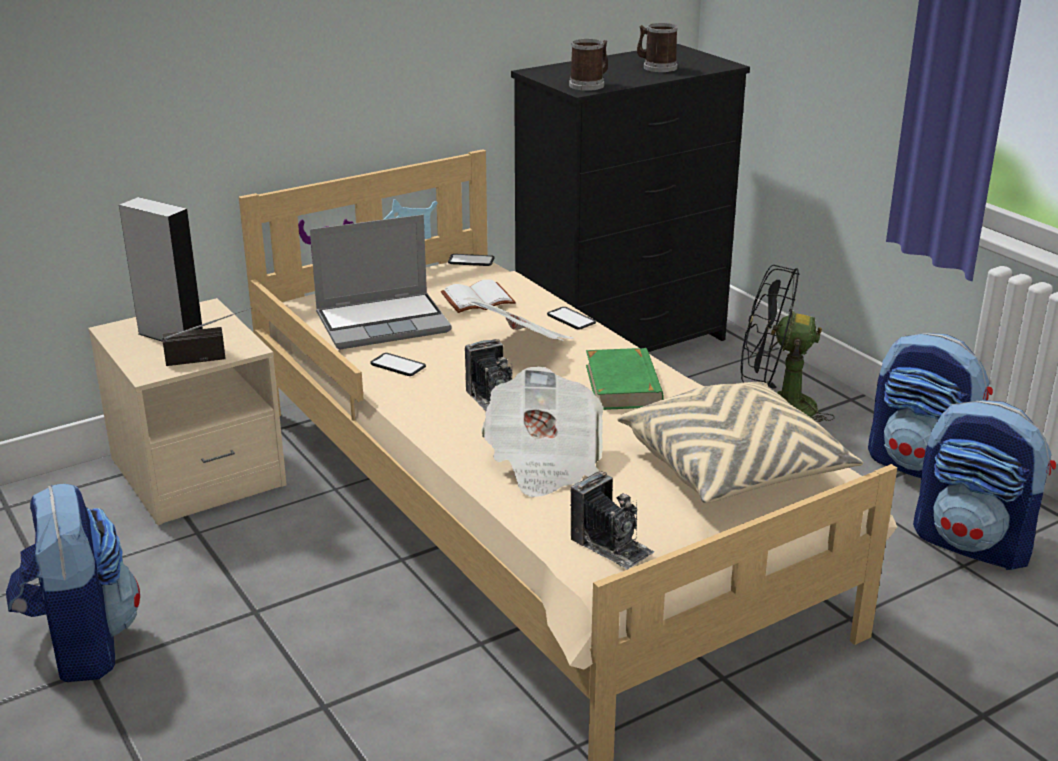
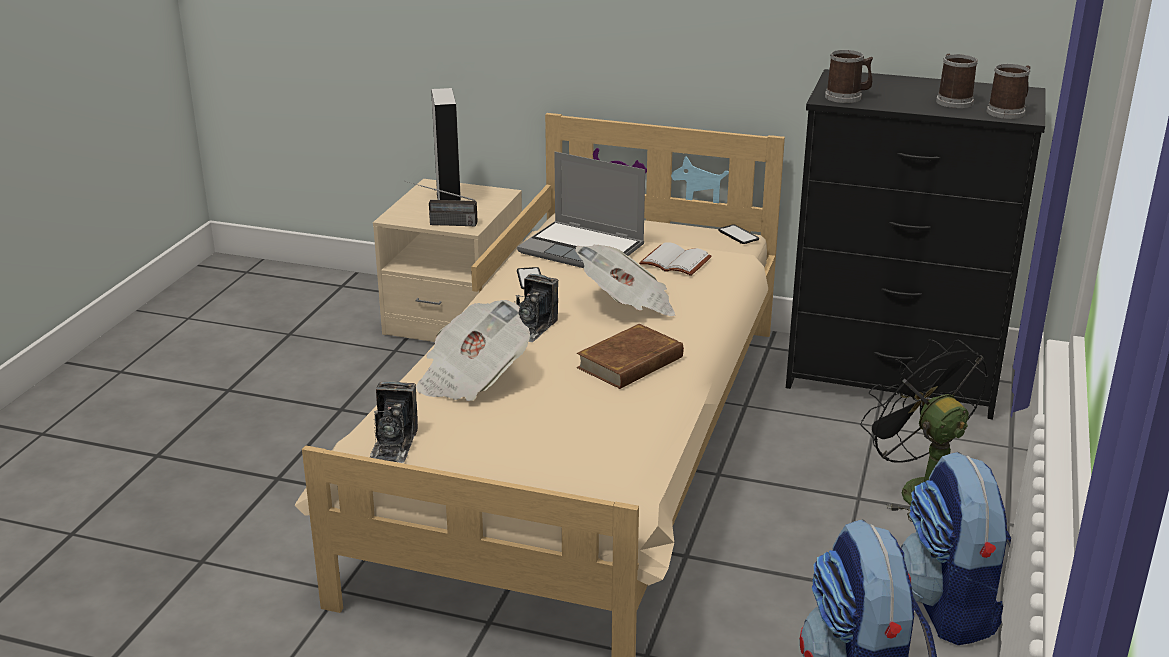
camera: 50 degrees right, 0 degrees up
(82, 644) = (247, 375): backpack -> none
(211, 357) = (441, 223): radio -> radio turned 150 degrees clockwise
(571, 319) = (706, 304): phone -> none
(623, 385) = (631, 363): green book -> brown book
(706, 64) = (1008, 112): none -> mug
(734, 469) = (568, 452): beige pillow -> none

